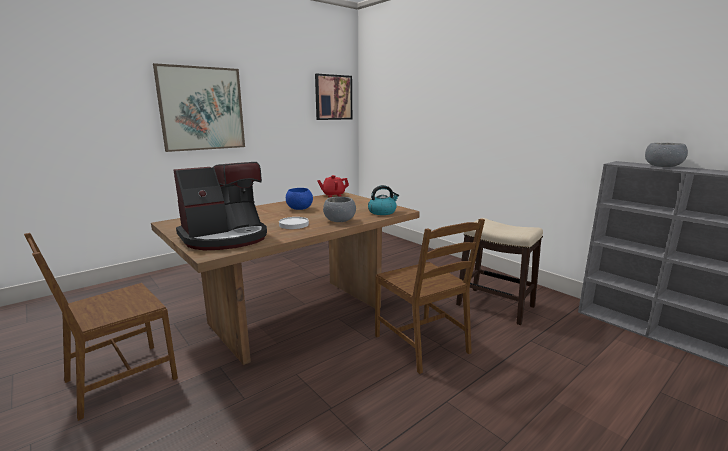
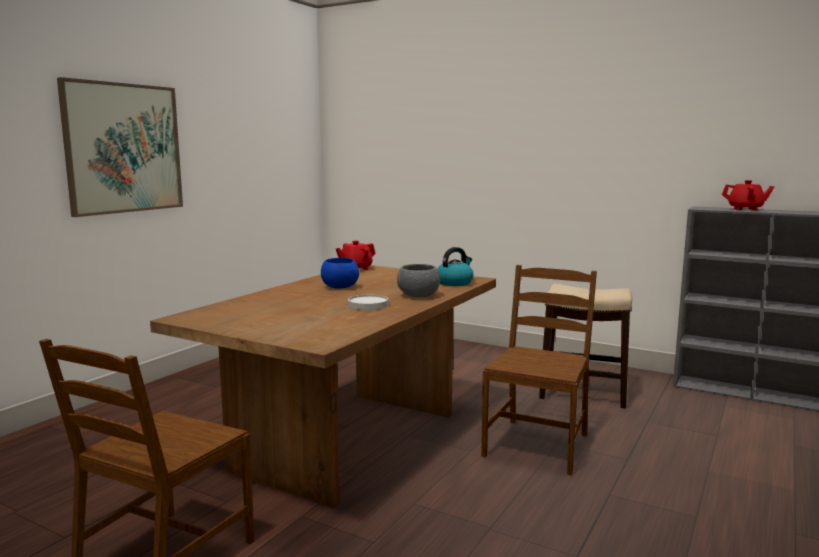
camera: 20 degrees left, 5 degrees down
(225, 237) = (304, 326): coffee machine -> none
(333, 97) = (291, 131): picture -> none
(423, 344) = (537, 445): brown chair -> brown chair turned 105 degrees counterclockwise
(663, 166) = (745, 209): grey bowl -> red teapot

